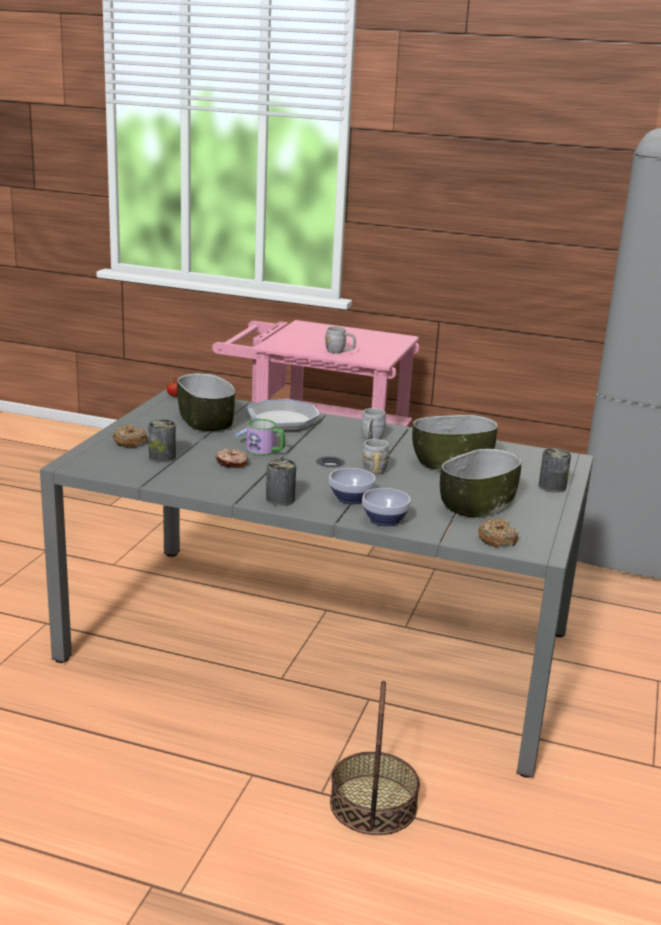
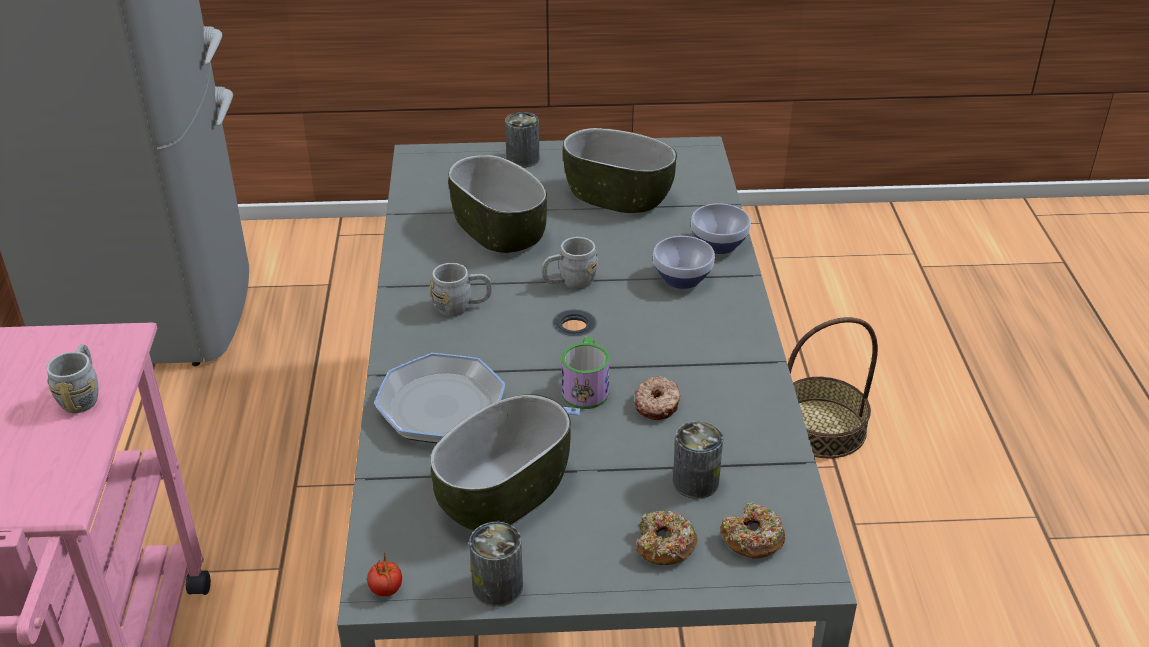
camera: 110 degrees left, 15 degrees up
(280, 499) = (736, 328): can -> can (497, 587)
(497, 539) = (696, 174): donut -> donut (752, 539)

